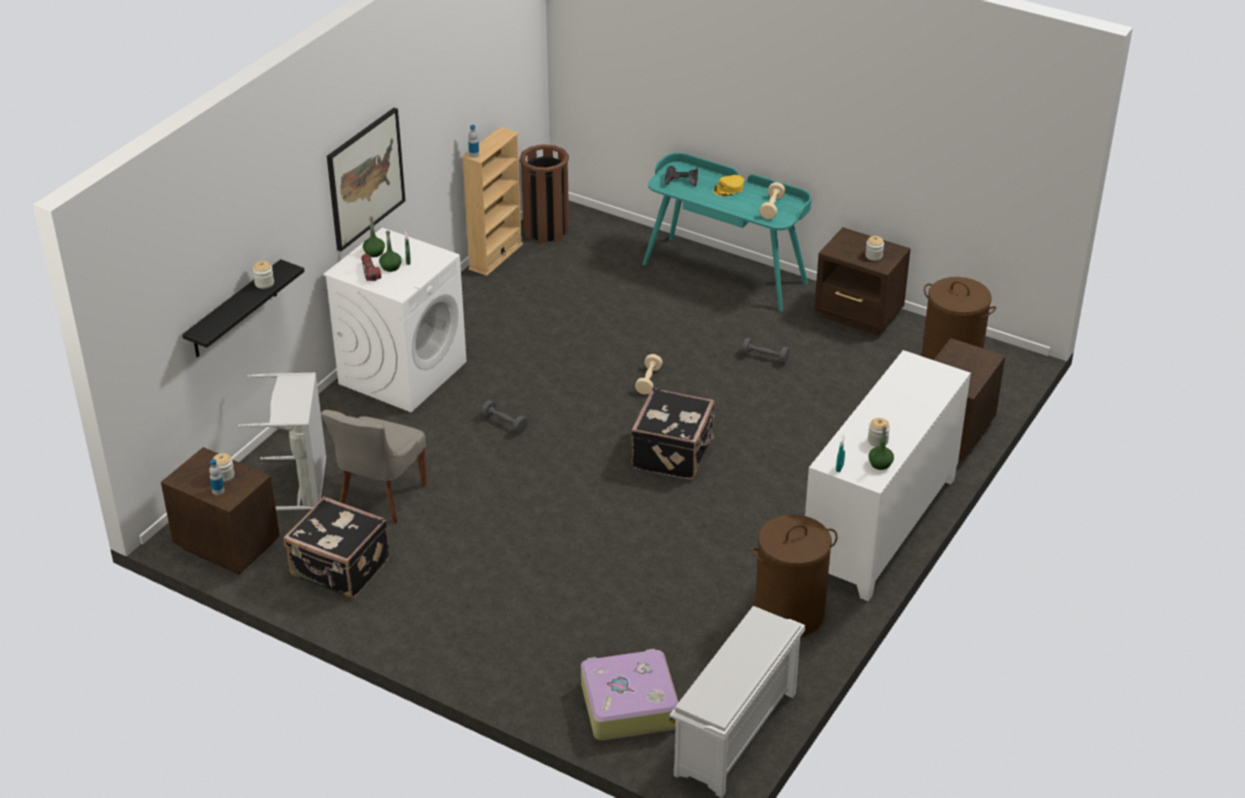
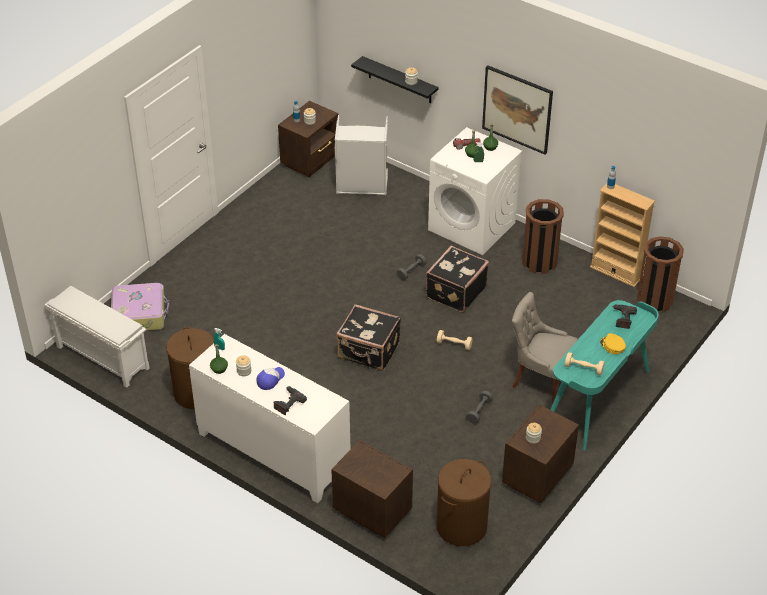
camera: 95 degrees right, 5 degrees up
(340, 569) = (281, 203): black suitcase -> black suitcase (455, 291)
(380, 497) = (344, 217): grey chair -> grey chair (540, 379)
(478, 315) = (539, 262): none -> brown trash can
(886, 416) = (270, 379): none -> cap
(923, 397) = (288, 403): none -> power drill

